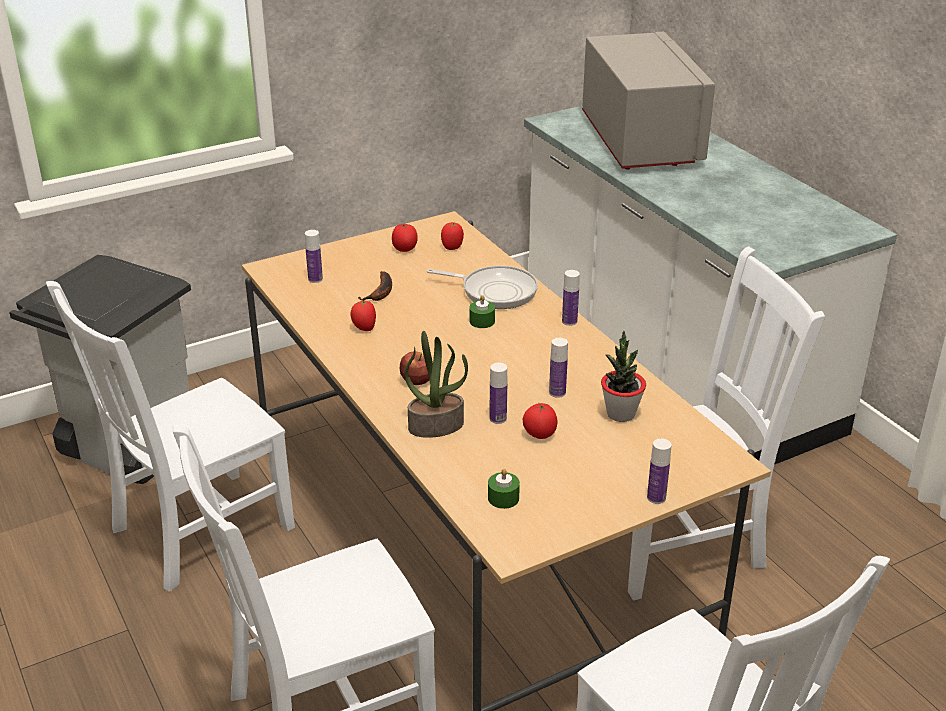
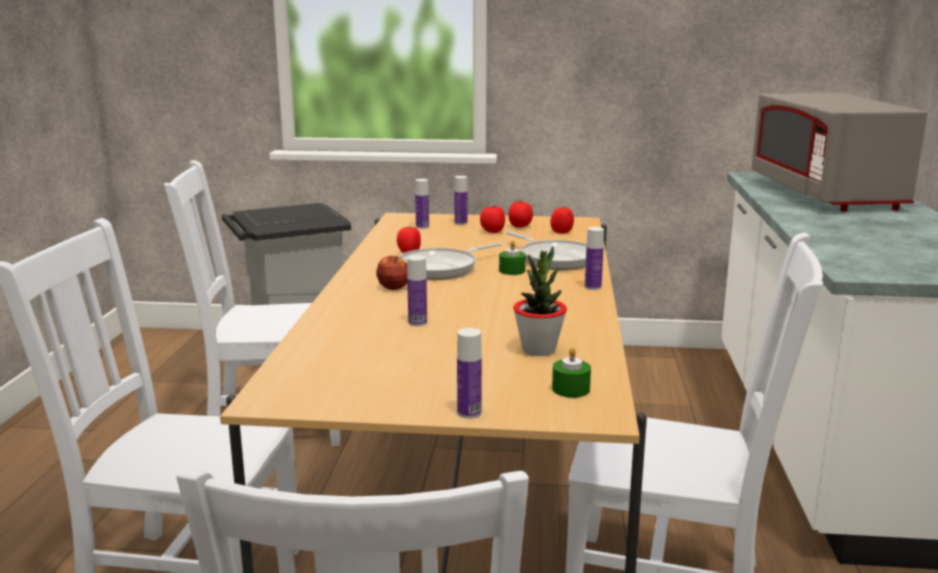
camera: 35 degrees right, 15 degrees down
(381, 292) = (458, 241): banana -> none
(420, 339) = (441, 268): none -> frying pan
(436, 425) = (359, 313): potted plant -> none
(503, 498) = (326, 368): green candle -> green candle (570, 389)
(539, 434) = (435, 341): tomato -> tomato (492, 232)
(557, 392) = (501, 322): bottle -> bottle (461, 223)
(640, 141) = (824, 194): grey microwave -> grey microwave turned 150 degrees clockwise

